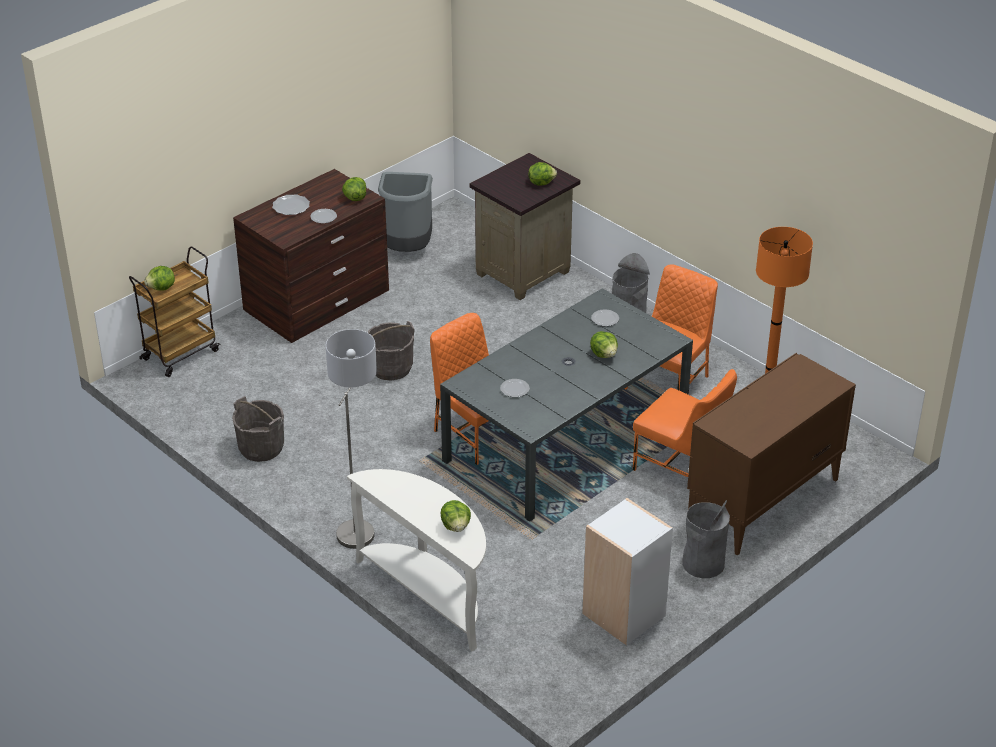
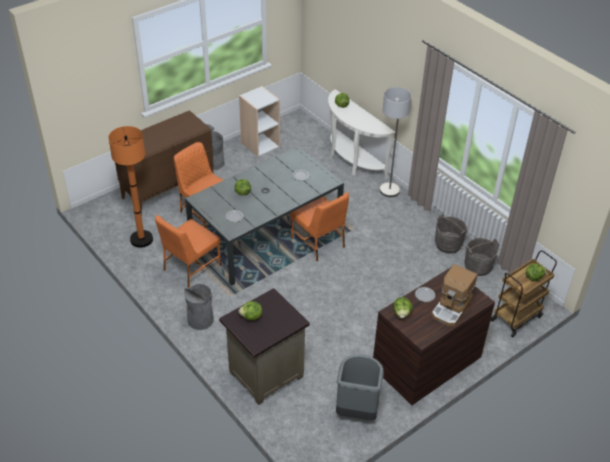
camera: 175 degrees left, 5 degrees up
(290, 206) = (452, 308): plate -> coffee machine
(391, 368) = (370, 295): grey bucket -> grey bucket (478, 267)

